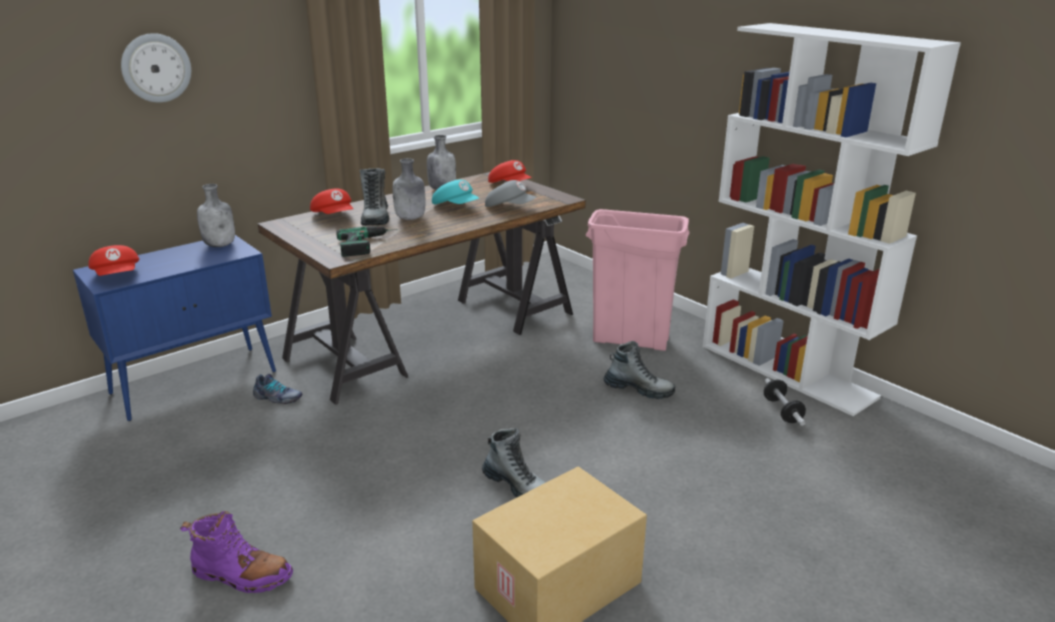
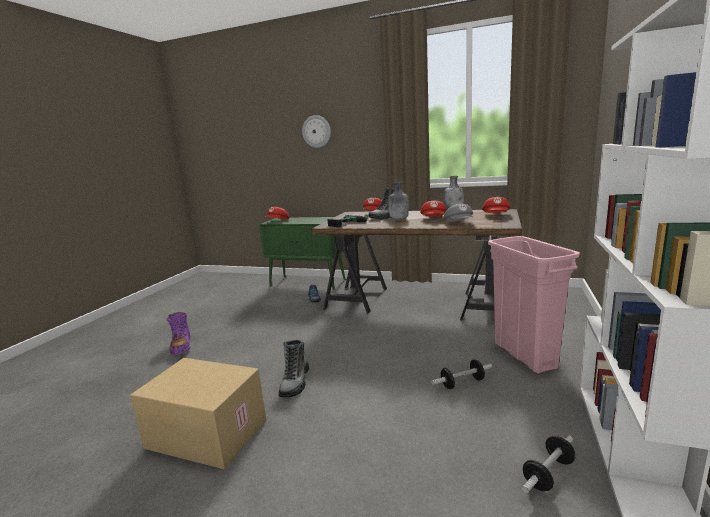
camera: 60 degrees right, 10 degrees down
(196, 382) = (308, 283): blue cabinet -> green cabinet
(221, 245) = (326, 219): grey bottle -> none
(456, 207) = (434, 219): turquoise cap -> red cap
(638, 390) = (462, 383): boot -> dumbbell

